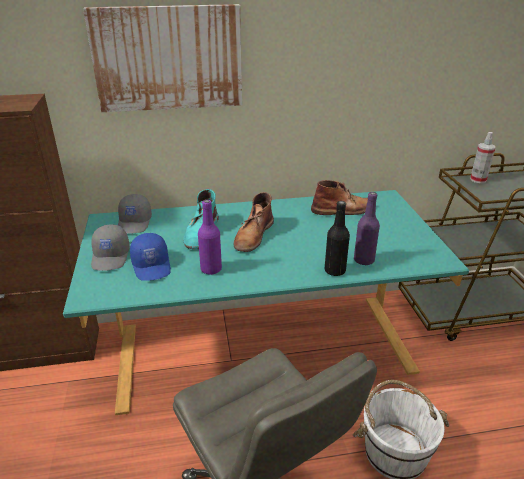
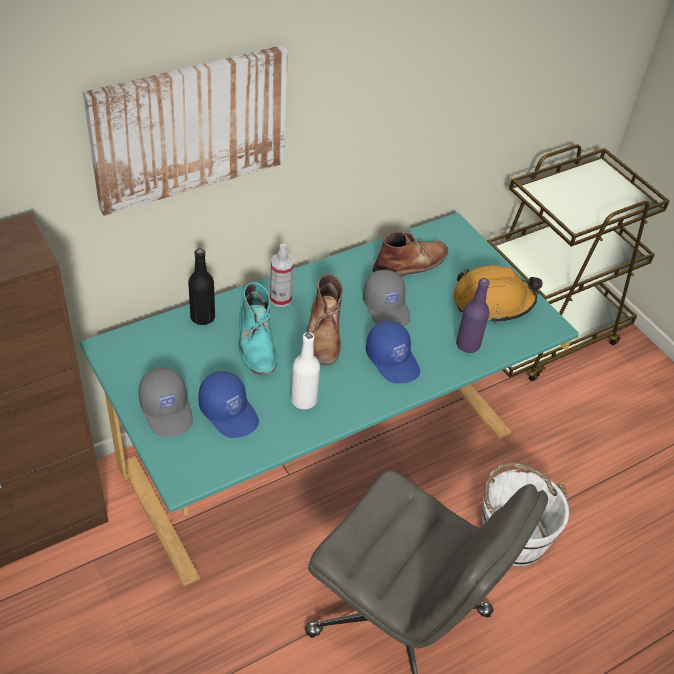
camera: 25 degrees left, 15 degrees up
(135, 223) = (158, 344): grey cap -> grey cap (387, 307)
(211, 269) = (303, 400): purple bottle -> white bottle
(296, 259) = (393, 360): none -> blue cap
(335, 271) = (443, 369): black bottle -> black bottle (202, 317)
(398, 239) = (492, 301): none -> orange hard hat
(478, 180) = (556, 186): spray bottle -> spray bottle (280, 299)

